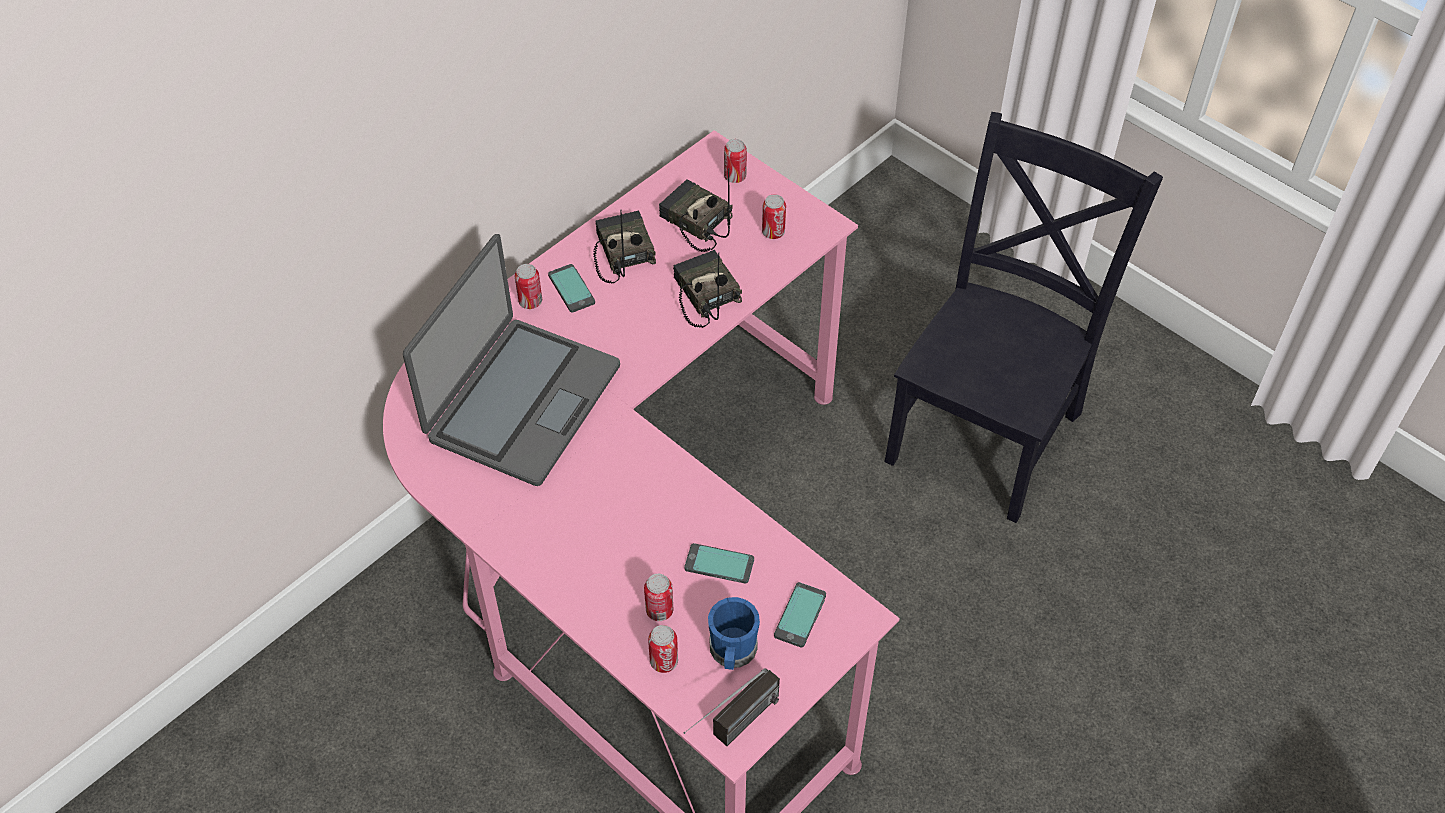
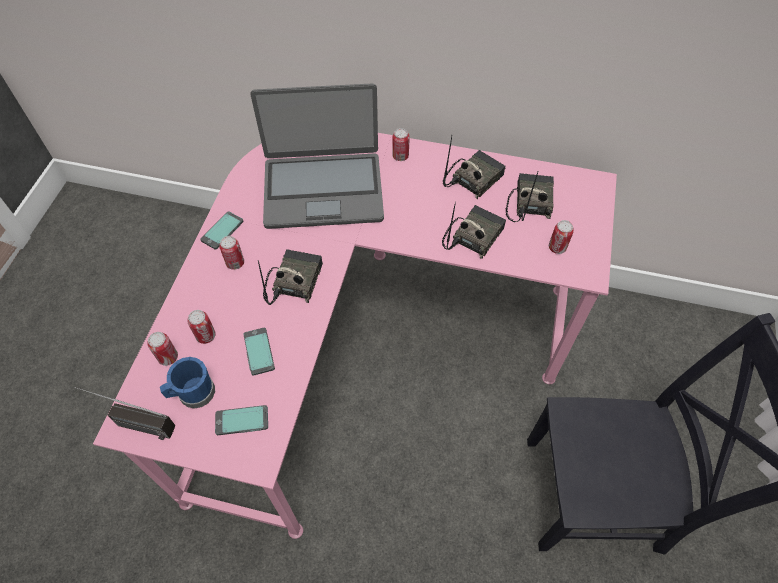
camera: 60 degrees right, 5 degrees up
(572, 289) = (425, 170): phone -> phone (222, 231)
(642, 491) = (293, 281): none -> radio
(735, 177) = (586, 204): can -> can (235, 263)

